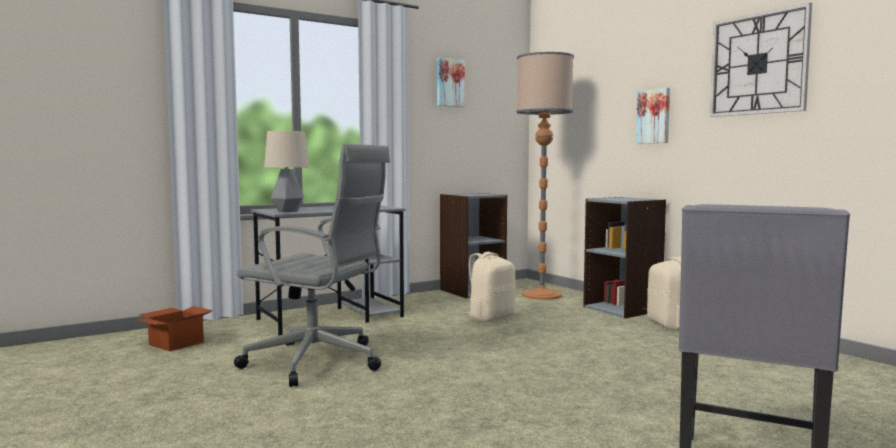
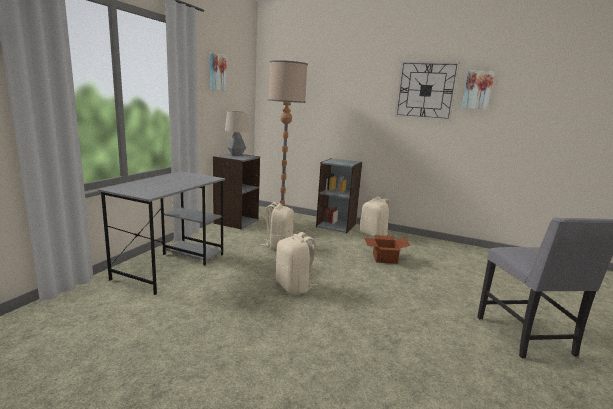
camera: 35 degrees left, 10 degrees up
(176, 343) = (67, 326): cardboard box -> cardboard box (384, 258)
(287, 211) = (146, 191): table lamp -> table lamp (236, 155)
(318, 362) = (224, 316): grey office chair -> none
(441, 355) = (294, 287): none -> beige backpack
(654, 116) = (356, 111): picture -> picture (477, 90)

